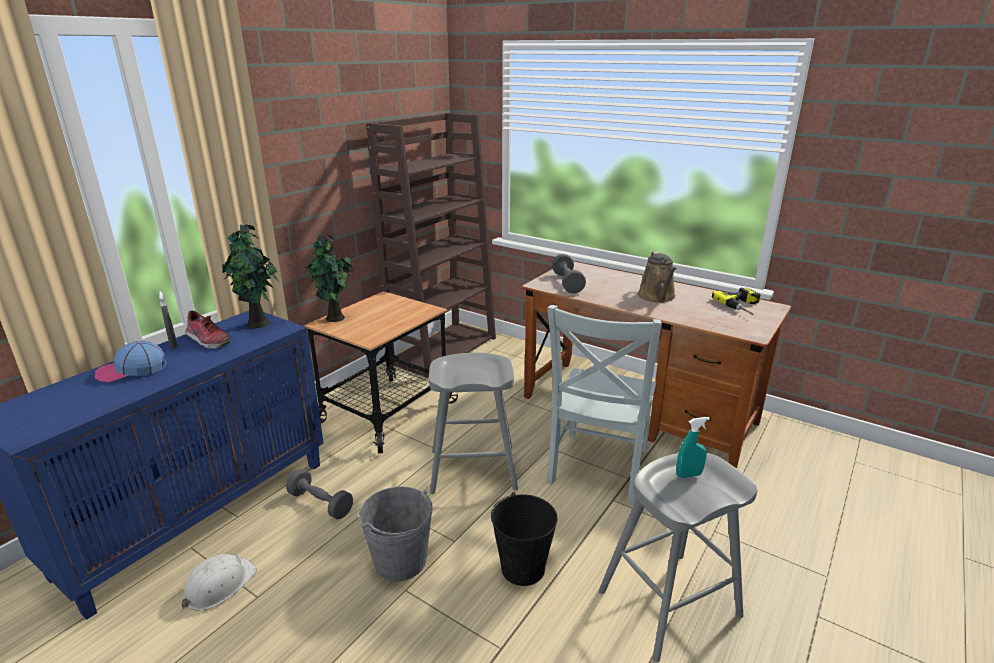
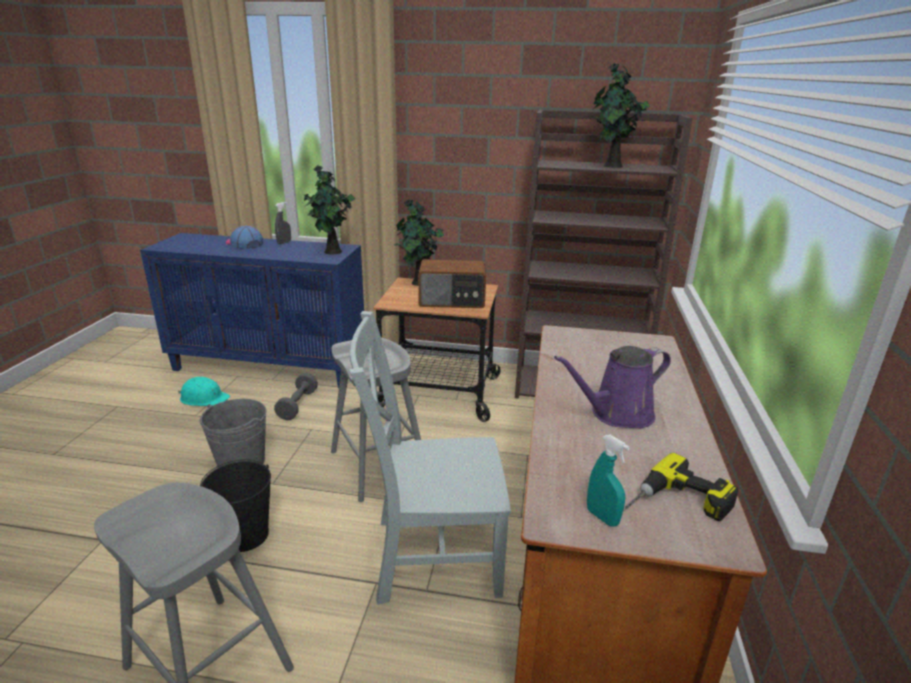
camera: 65 degrees right, 0 degrees up
(207, 340) = (295, 247): shoe -> none
(219, 585) = (204, 398): white hard hat -> turquoise hard hat
(397, 314) = (452, 301): none -> radio
(433, 161) = (611, 166): none -> potted plant
(567, 283) = (585, 347): grey dumbbell -> none
(657, 297) = (616, 414): brown watering can -> purple watering can
(689, 475) = (193, 525): turquoise spray bottle -> turquoise spray bottle (602, 517)

